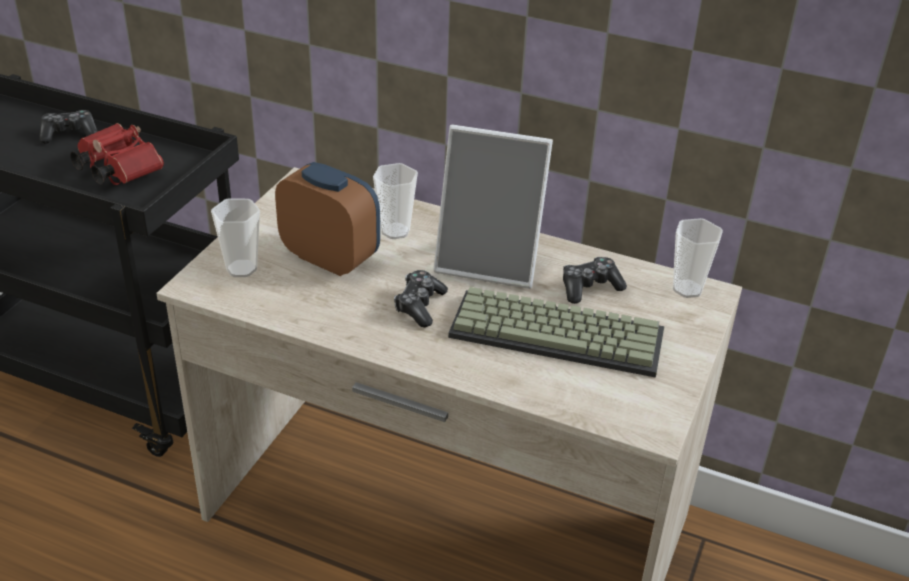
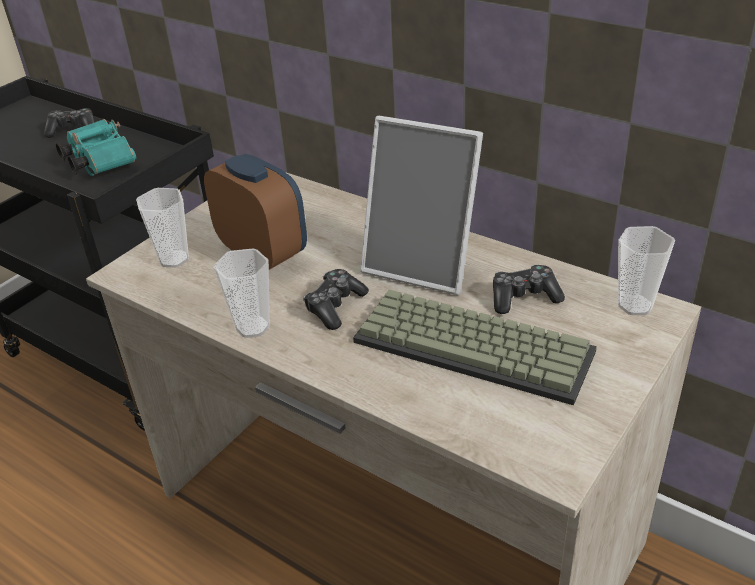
camera: 15 degrees right, 0 degrees up
(116, 169) = (99, 162): red binoculars -> turquoise binoculars
(395, 231) = (336, 229): cup -> cup (252, 327)

